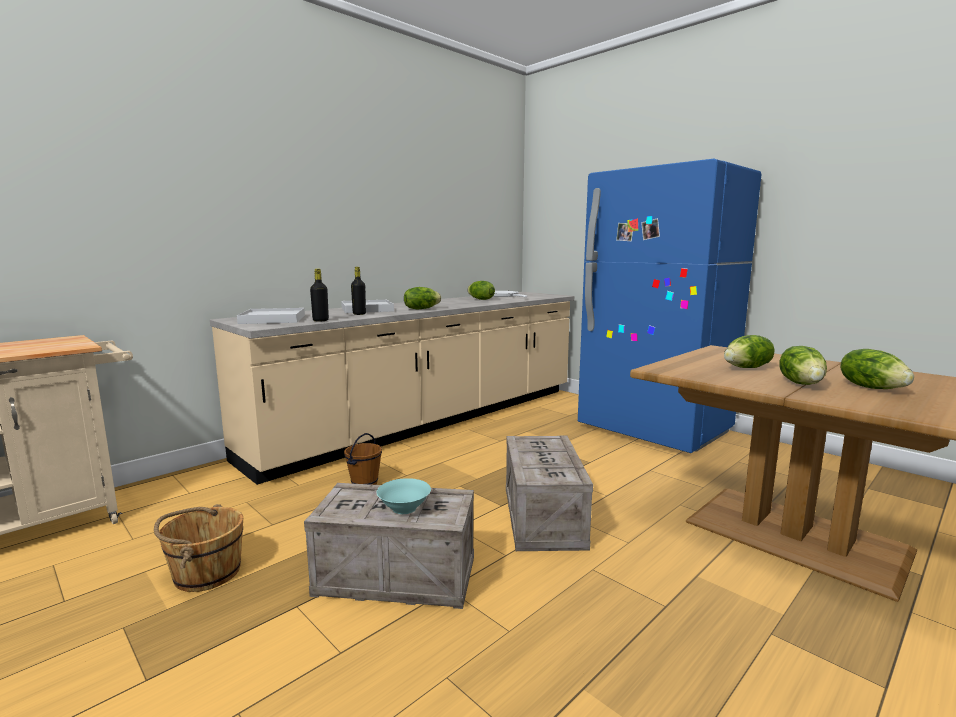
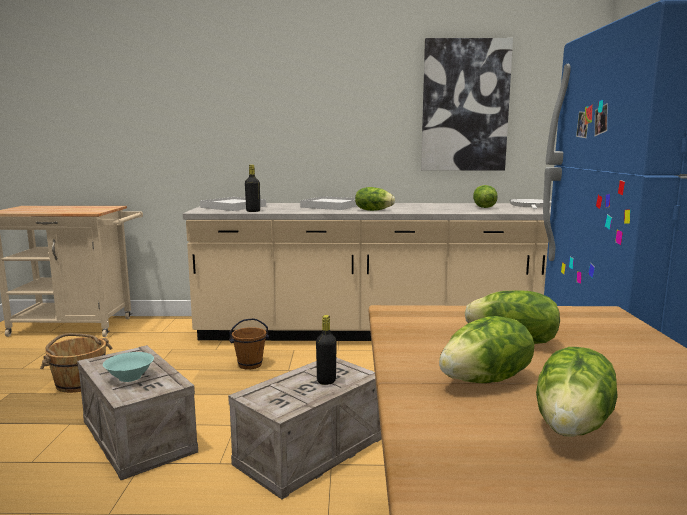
camera: 45 degrees right, 0 degrees up
(359, 314) = (304, 209): black bottle -> black bottle (326, 381)
(444, 212) = (465, 106): none -> picture

